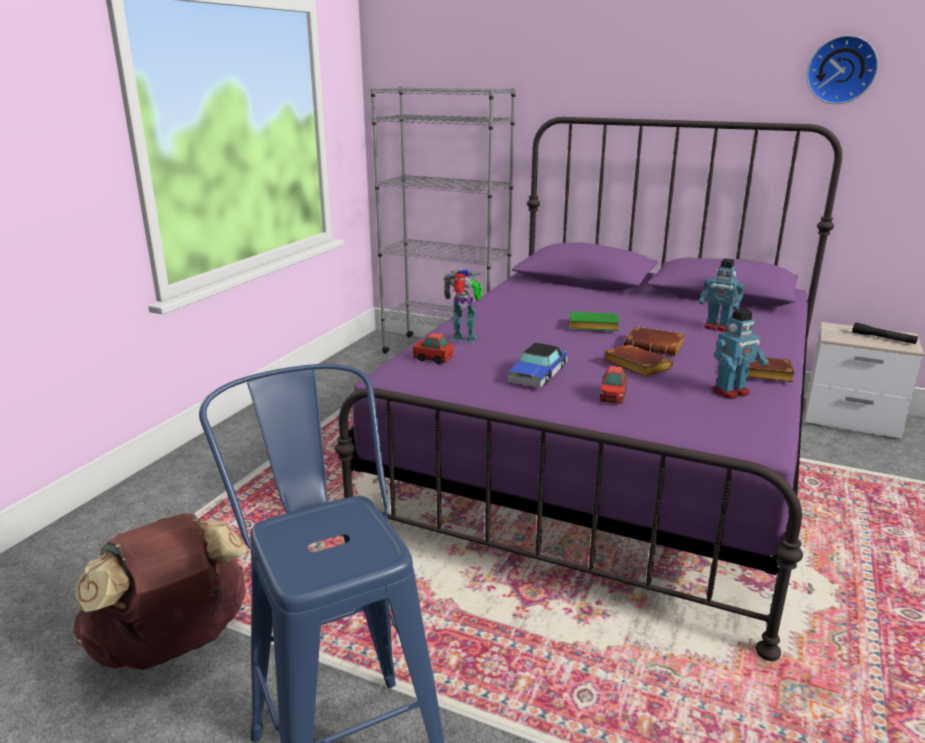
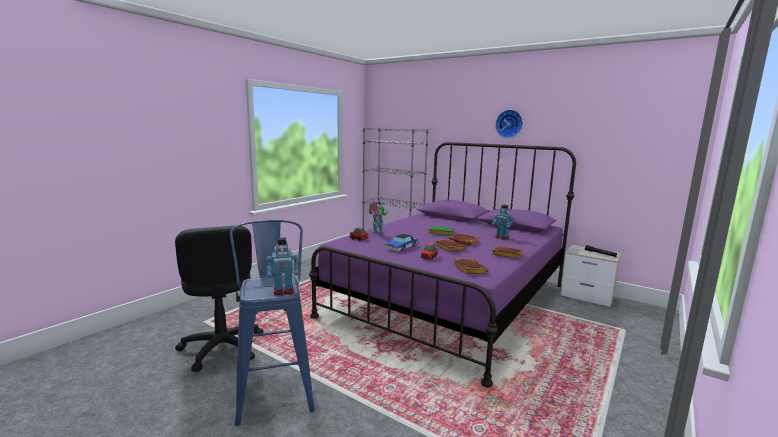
camera: 10 degrees right, 10 degrees down
(173, 647) = (221, 348): brown backpack -> black office chair
(713, 422) = (468, 269): none -> brown book
(731, 392) = (486, 260): toy robot -> toy robot (283, 291)
(841, 70) = (574, 122): wall clock -> wall clock (509, 124)

